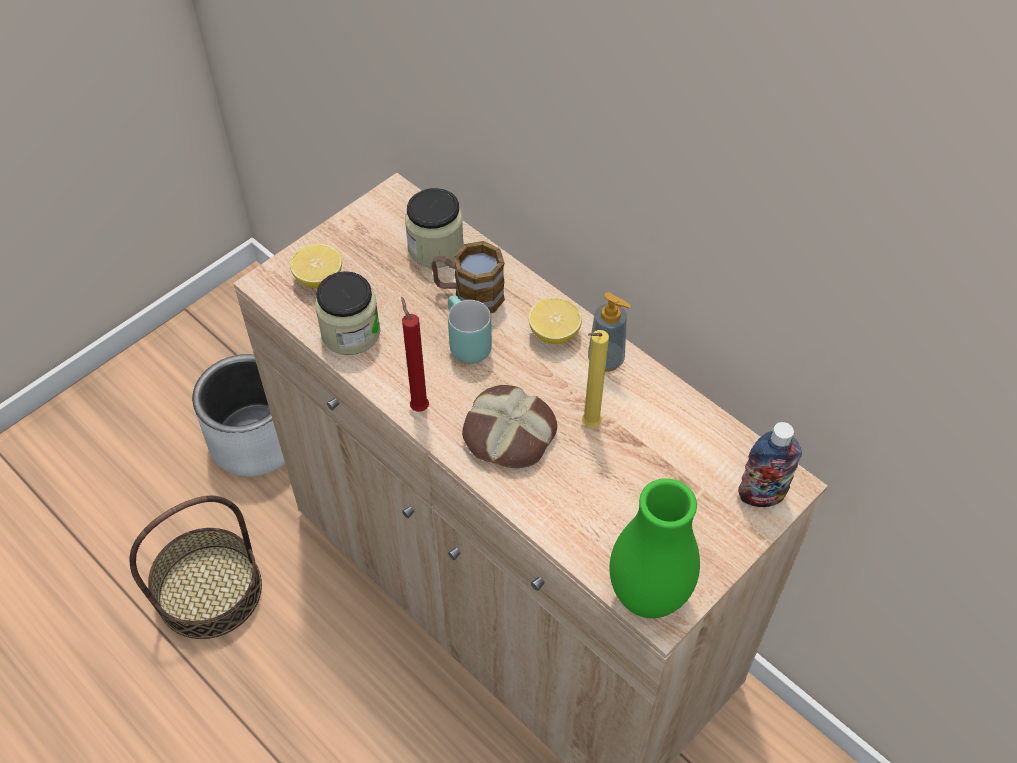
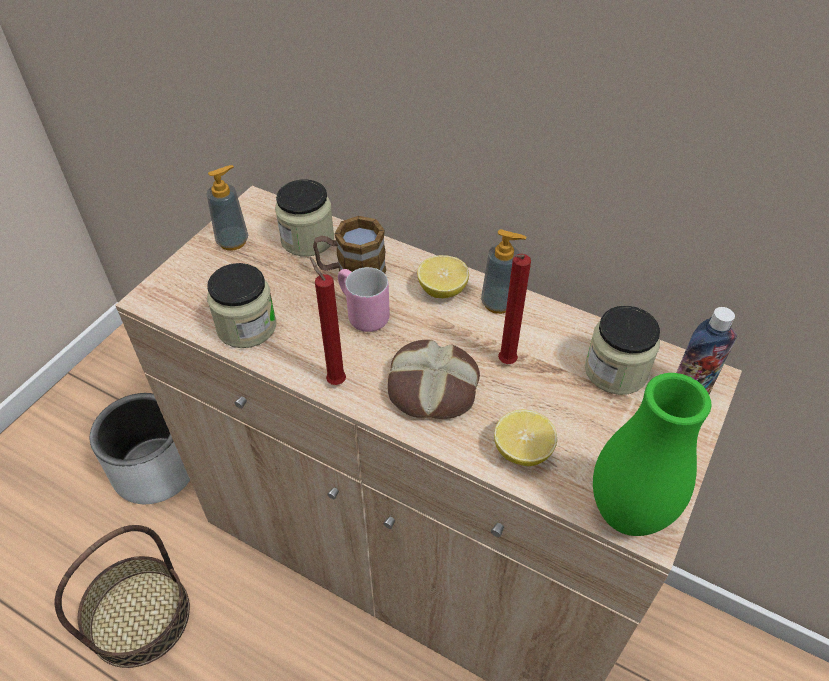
camera: 15 degrees left, 5 degrees down
(319, 279) = (202, 285): lemon -> lemon (522, 451)
(361, 235) = (233, 241): none -> soap dispenser
(463, 343) = (360, 315): turquoise mug -> pink mug
(588, 425) = (505, 364): yellow candle -> red candle
(696, 457) = (615, 371): none -> jar

